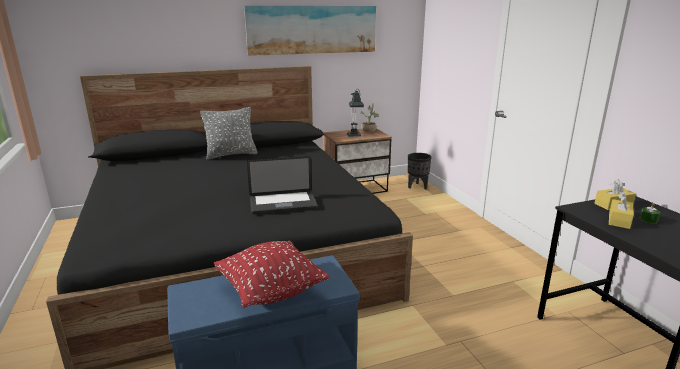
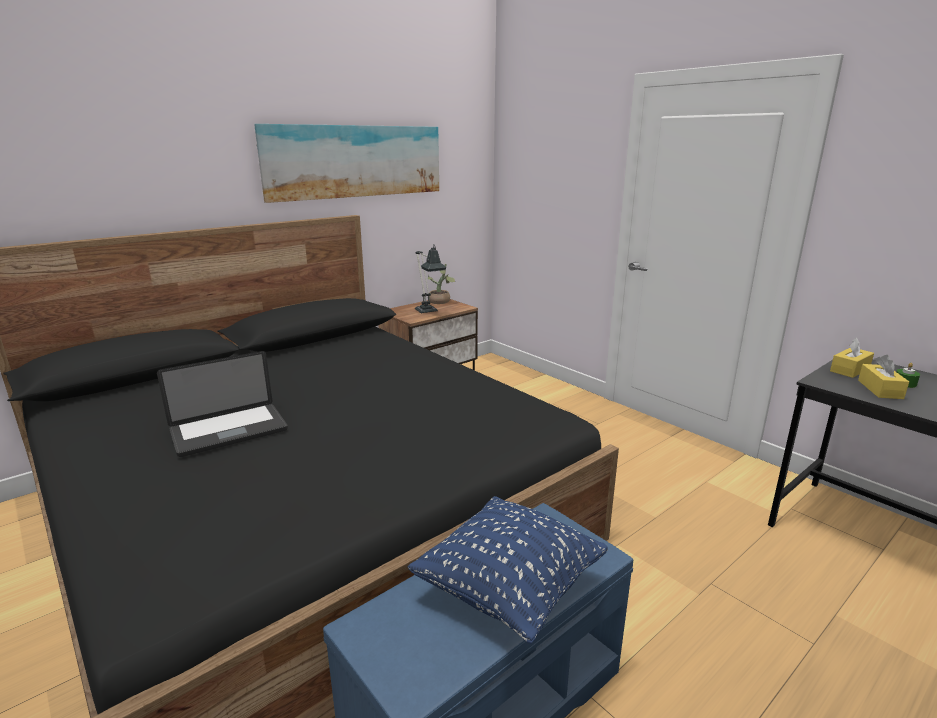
camera: 20 degrees left, 0 degrees up
(231, 155) = (268, 362): grey pillow -> none
(271, 291) = (509, 590): red pillow -> blue pillow
(283, 203) = (425, 433): laptop -> laptop (229, 431)
(417, 186) = (507, 370): black planter -> none

